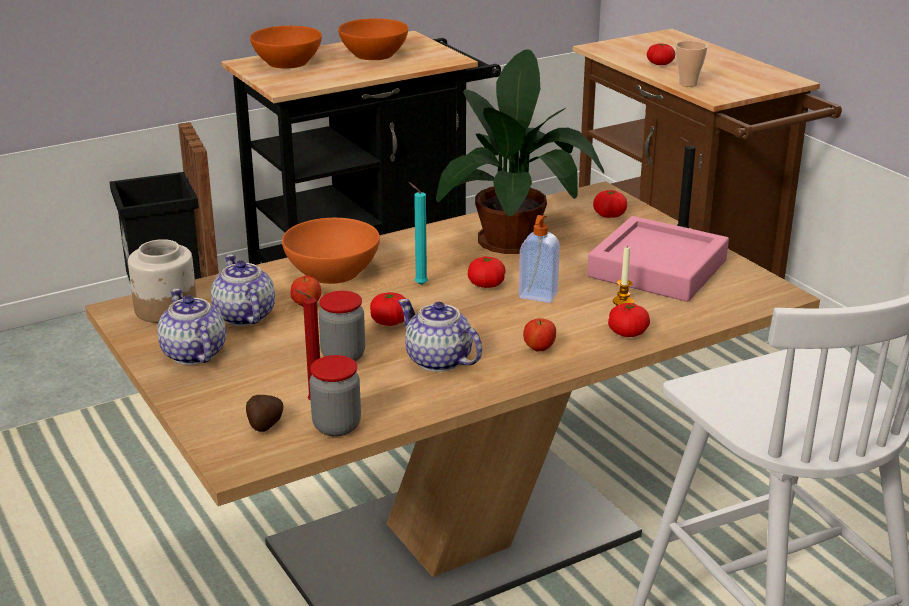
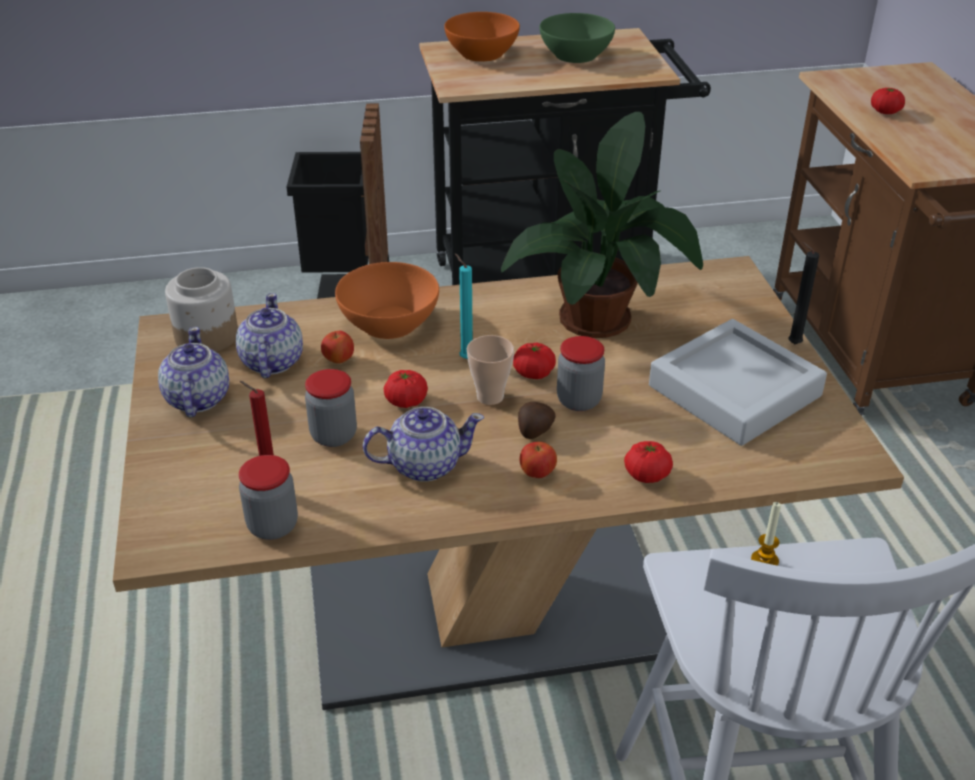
camera: 20 degrees right, 10 degrees up
(264, 425) = (206, 506): potato -> potato (534, 431)
(374, 54) = (576, 55): orange bowl -> green bowl
(439, 361) = (424, 465): teapot -> teapot turned 105 degrees clockwise
(537, 296) = (579, 400): soap dispenser -> jar
(609, 215) = (724, 305): tomato -> none
(623, 302) = (667, 429): candle -> candle (764, 561)
(657, 269) = (734, 391): pink tray -> grey tray
(688, 84) = (901, 146): cup -> cup (490, 397)

